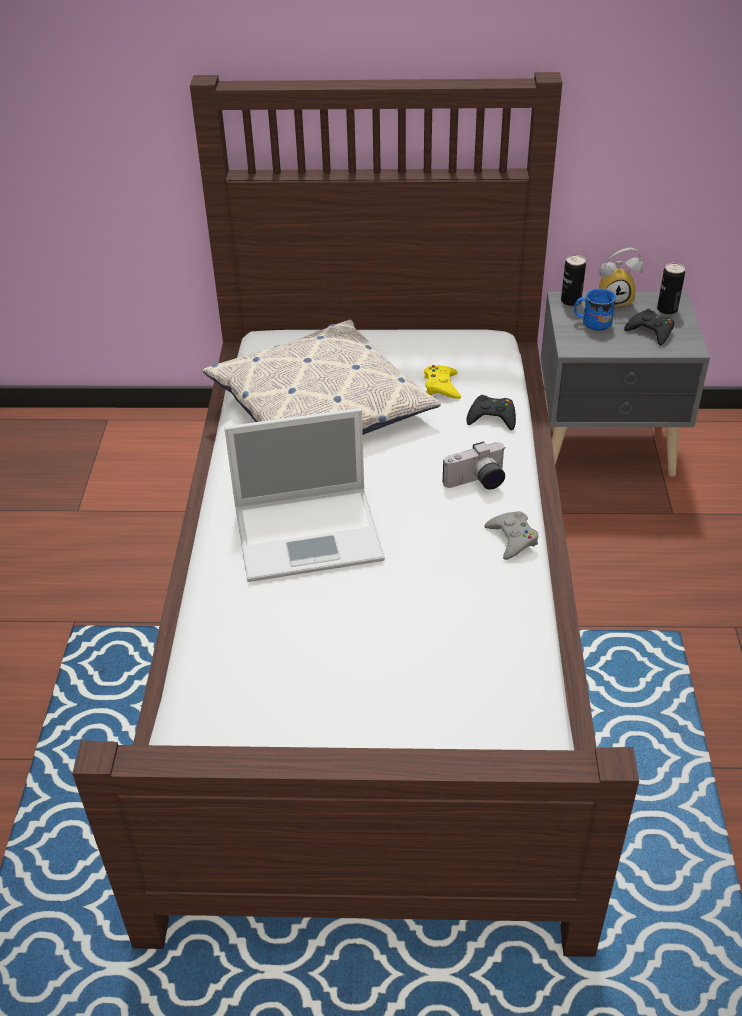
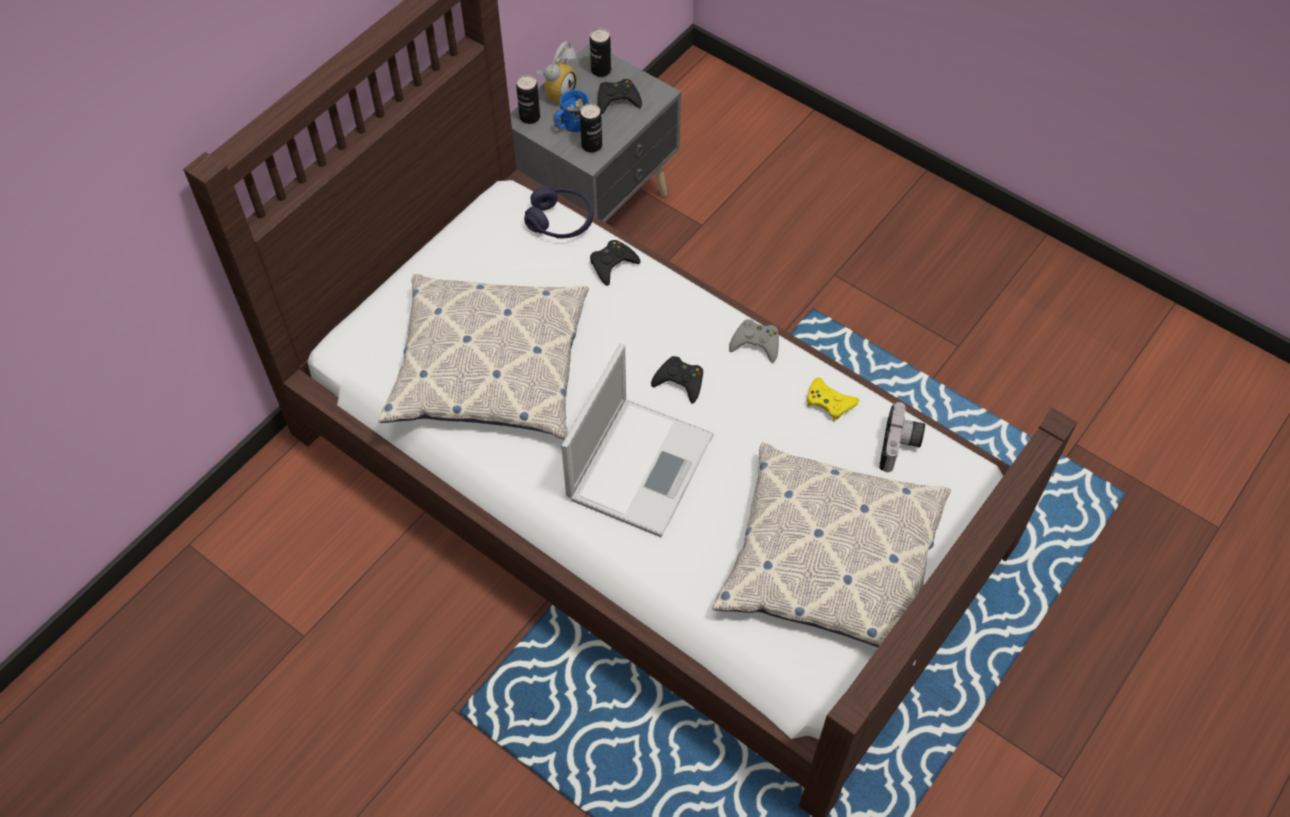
camera: 55 degrees left, 15 degrees up
(326, 712) = (831, 560): none -> pillow
(419, 513) = (680, 382): none -> black game controller
(441, 386) = (543, 270): yellow game controller -> yellow game controller (829, 402)
(477, 482) = (678, 324): camera -> camera (900, 447)
(500, 371) = (560, 221): none -> purple headphones
(587, 342) = (591, 145): none -> can

